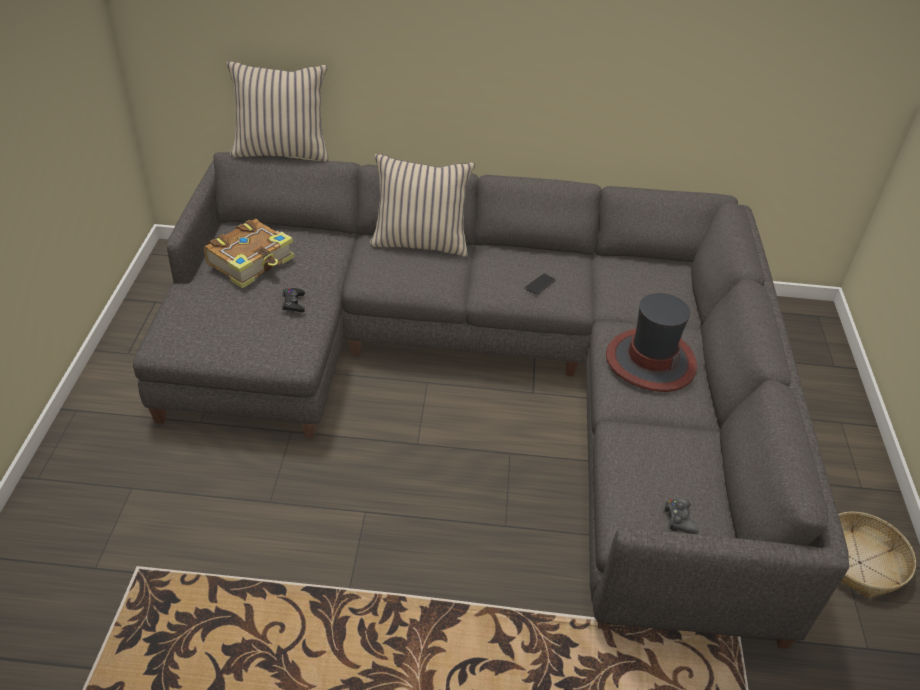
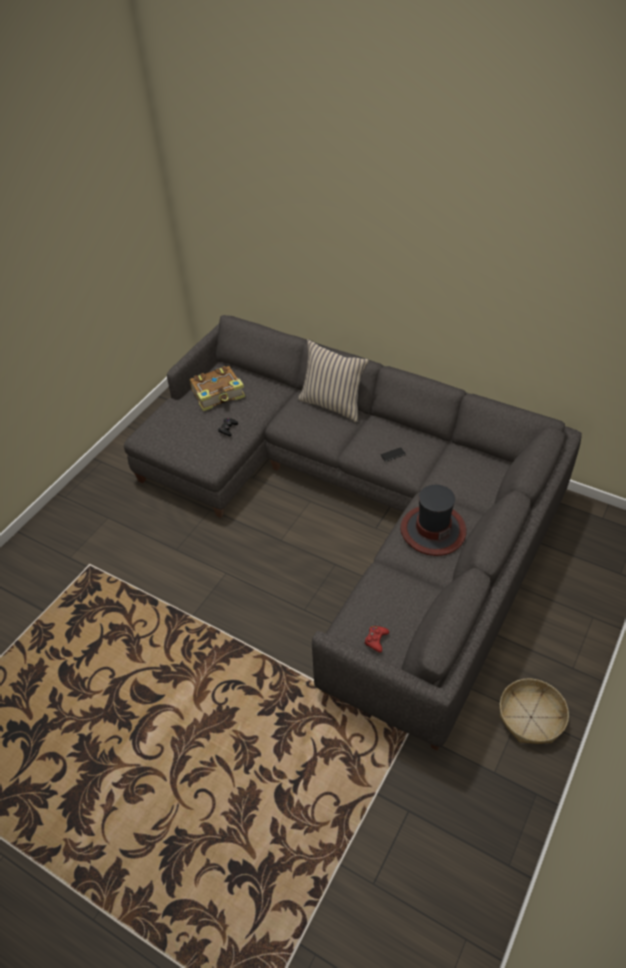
camera: 30 degrees right, 5 degrees up
(282, 151) = (262, 322): beige pillow -> none
(679, 519) = (376, 640): black game controller -> red game controller

